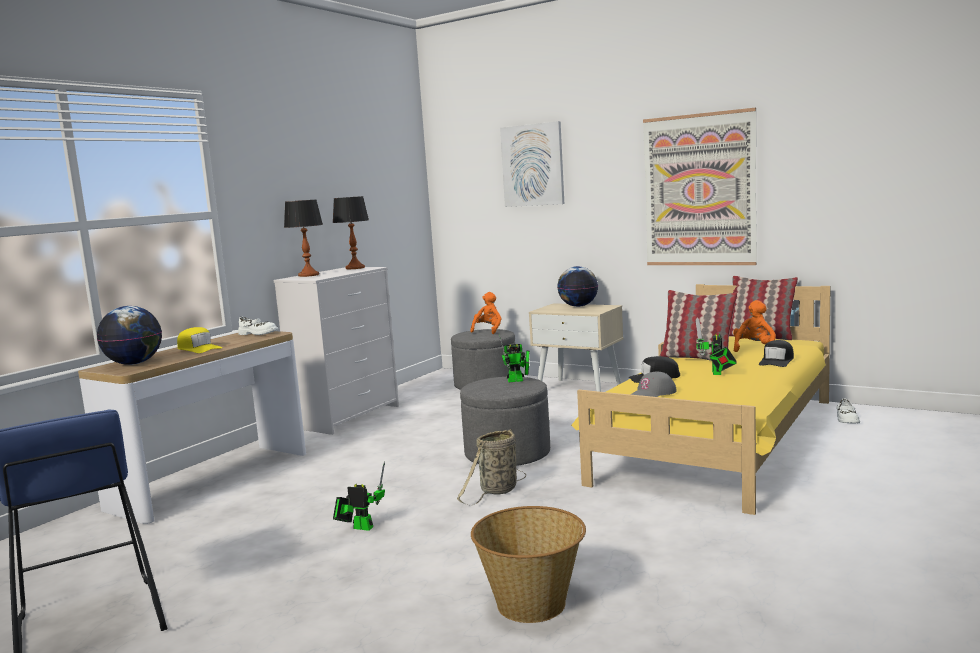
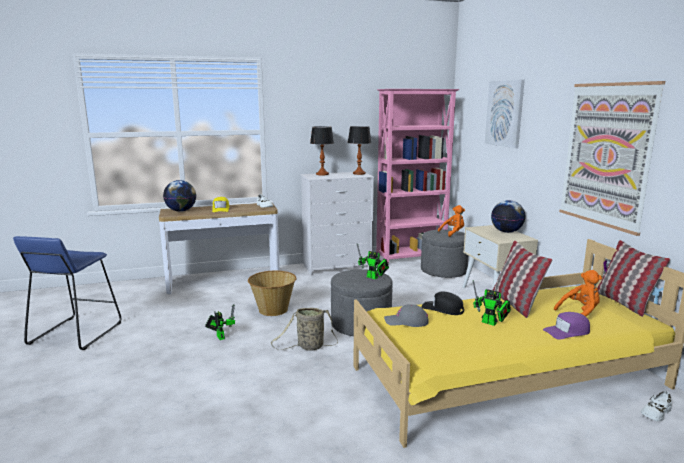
camera: 40 degrees right, 5 degrees up
(423, 384) = (411, 258): none -> pink bookcase
(532, 604) = (189, 425): basket -> basket (273, 310)
(717, 373) = (491, 323): toy robot -> toy robot turned 105 degrees counterclockwise
(777, 361) = (567, 331): black cap -> purple cap

